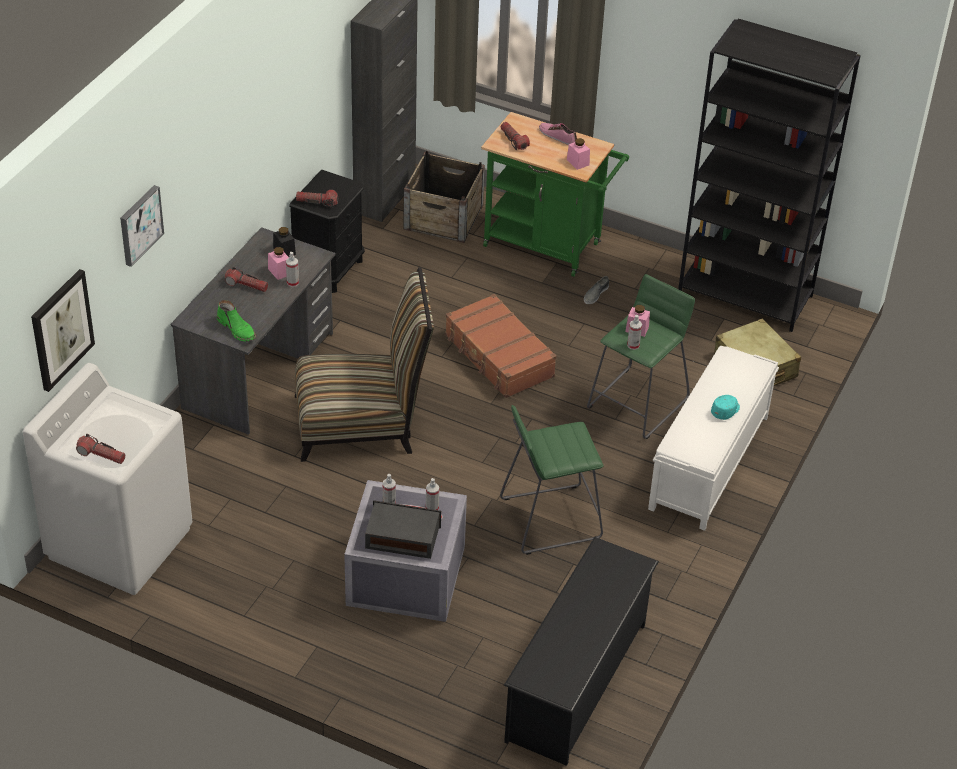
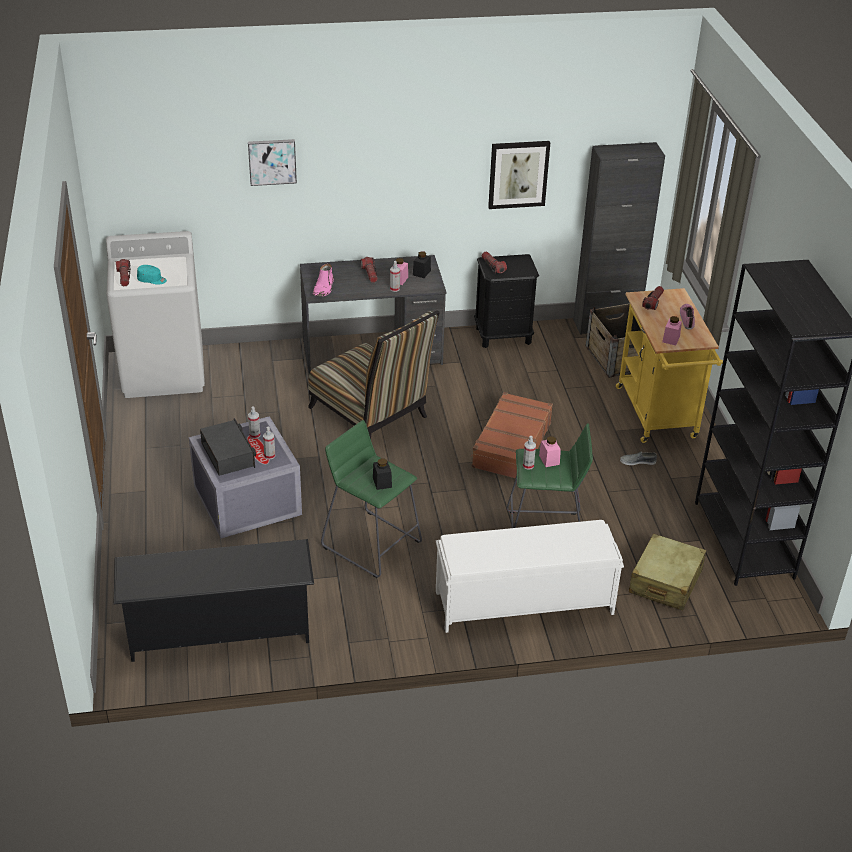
camera: 55 degrees right, 5 degrees down
(61, 329) = (165, 188): picture -> picture (518, 174)
(237, 329) = (324, 288): green boot -> pink boot
(549, 246) = (658, 416): green cart -> yellow cart
(574, 446) = (382, 482): none -> black jar
(725, 411) = (528, 553): turquoise cap -> turquoise cap (152, 280)

